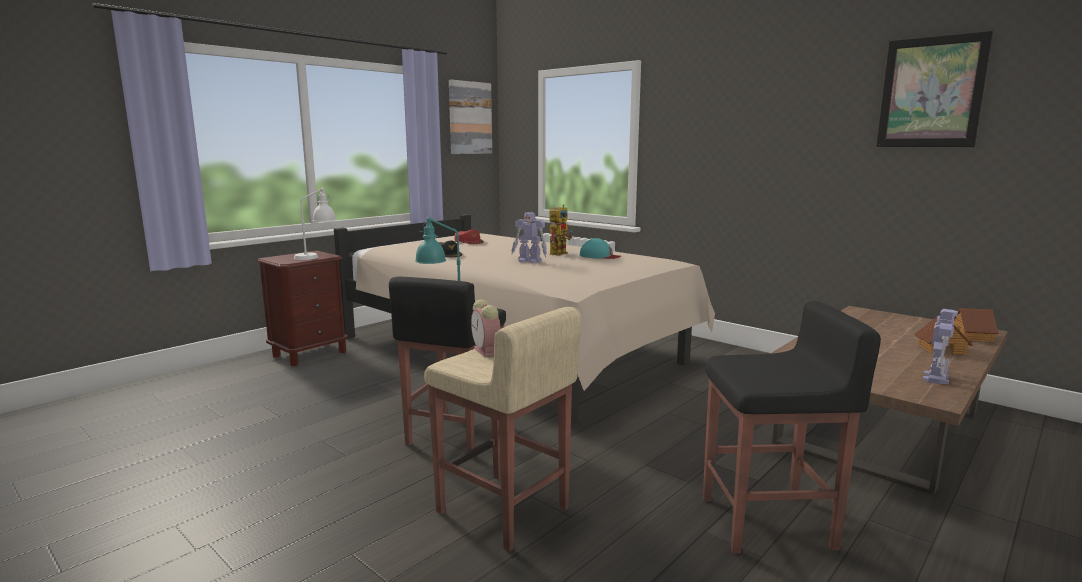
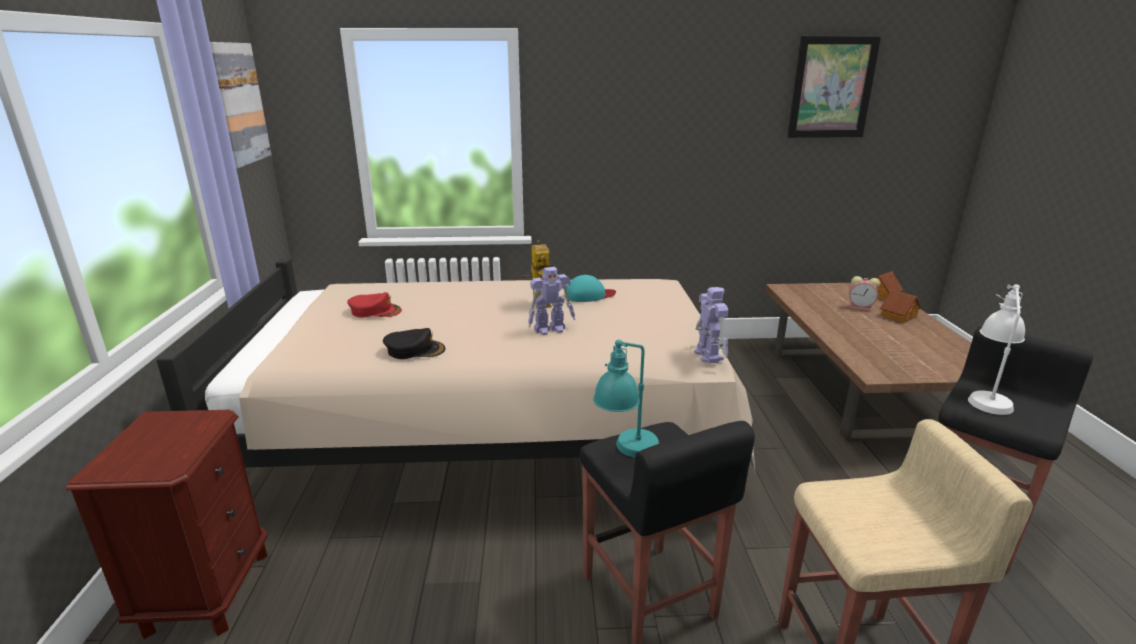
camera: 45 degrees left, 10 degrees up
(317, 257) = (197, 430): white table lamp -> white table lamp (986, 396)
(487, 351) = (843, 506): alarm clock -> alarm clock (861, 307)
(936, 378) = (955, 349): toy robot -> toy robot (708, 355)

